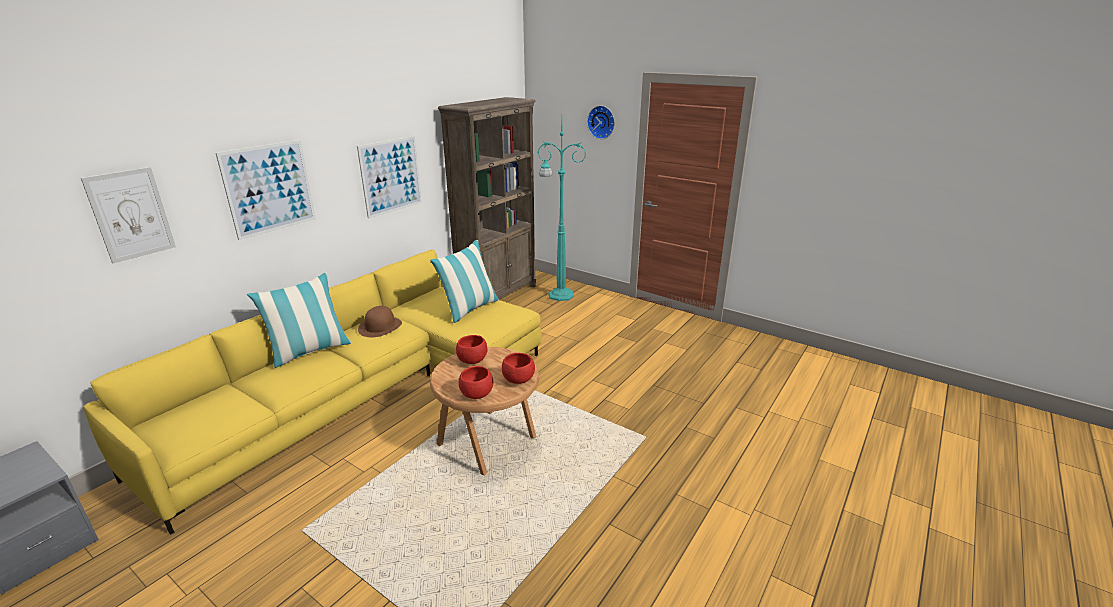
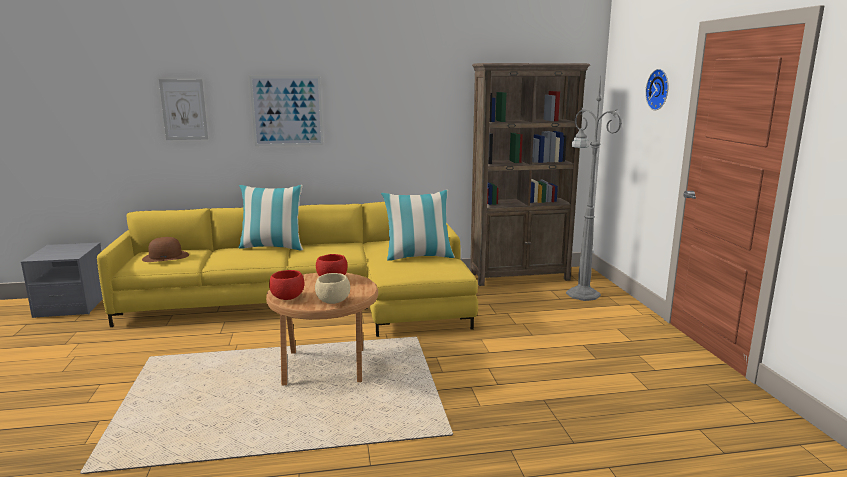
camera: 45 degrees right, 10 degrees down
(380, 326) = (336, 247): brown hat -> brown hat (166, 257)
(391, 176) = (408, 122): picture -> none
(518, 380) = (333, 302): red bowl -> beige bowl
(559, 295) = (581, 294): turquoise floor lamp -> grey floor lamp

